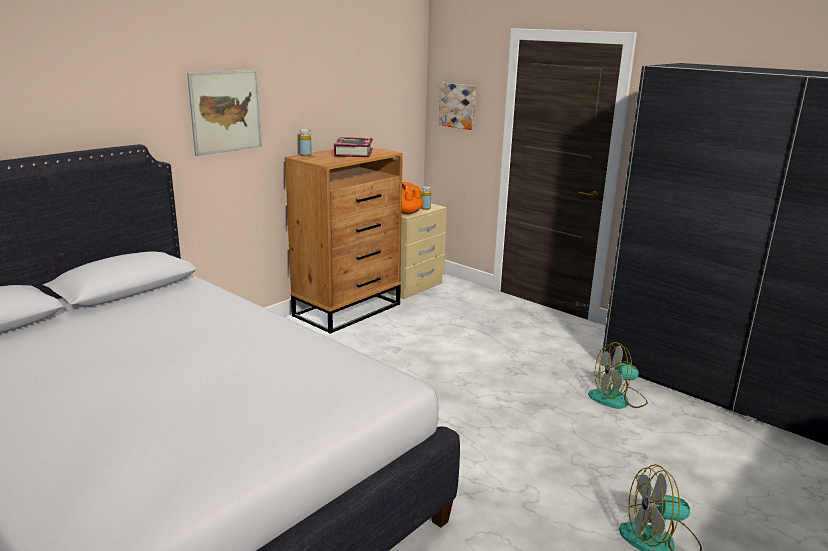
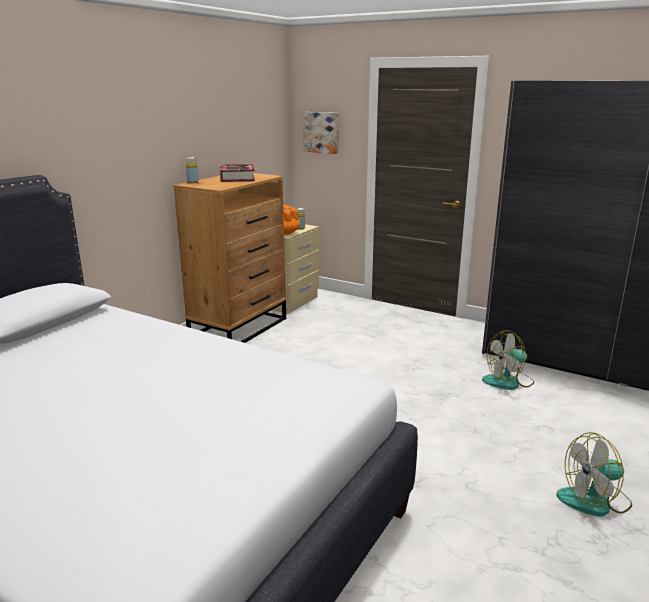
camera: 10 degrees left, 0 degrees up
(226, 111) = (117, 141): picture -> none

